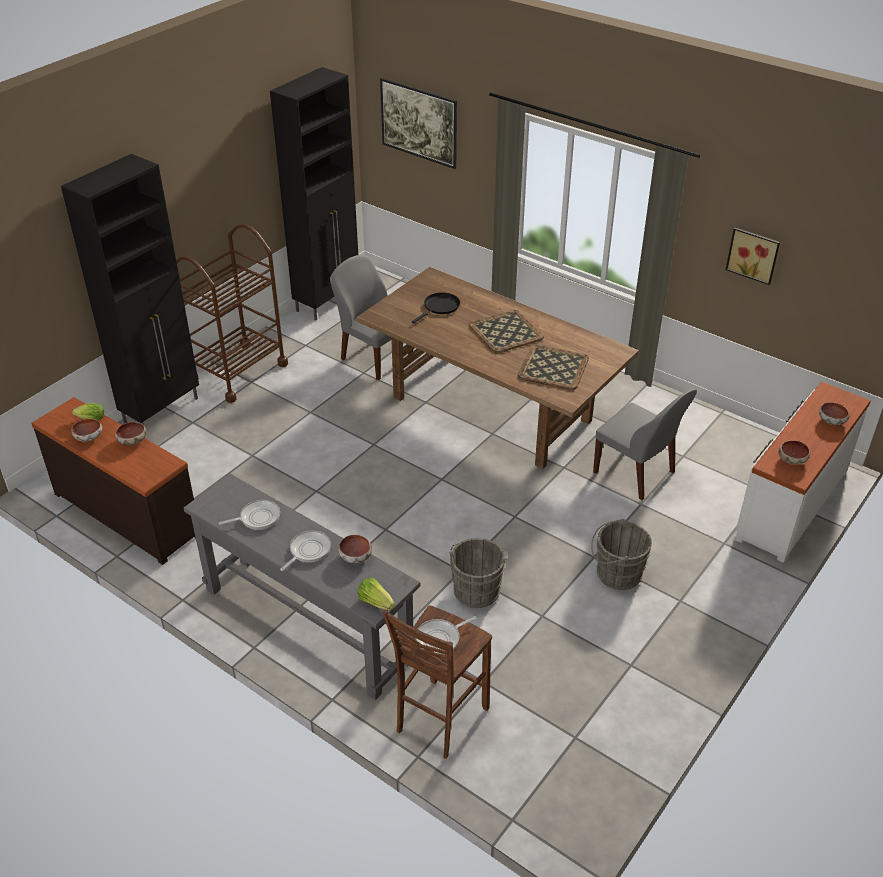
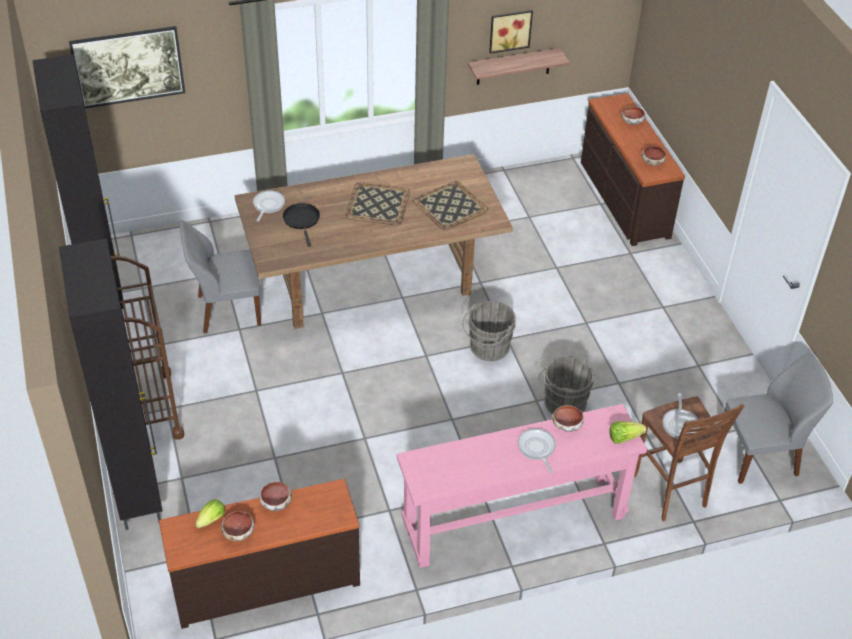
camera: 55 degrees left, 5 degrees up
(257, 518) = (471, 461): frying pan -> frying pan (268, 205)
(307, 623) = (514, 520): grey console table -> pink console table
(616, 573) = (611, 321): grey bucket -> grey bucket (488, 348)
(635, 473) = (523, 250): grey chair -> grey chair (760, 456)
(752, 300) = (513, 66): none -> shelf
(790, 503) = (622, 199): white dresser -> brown dresser

